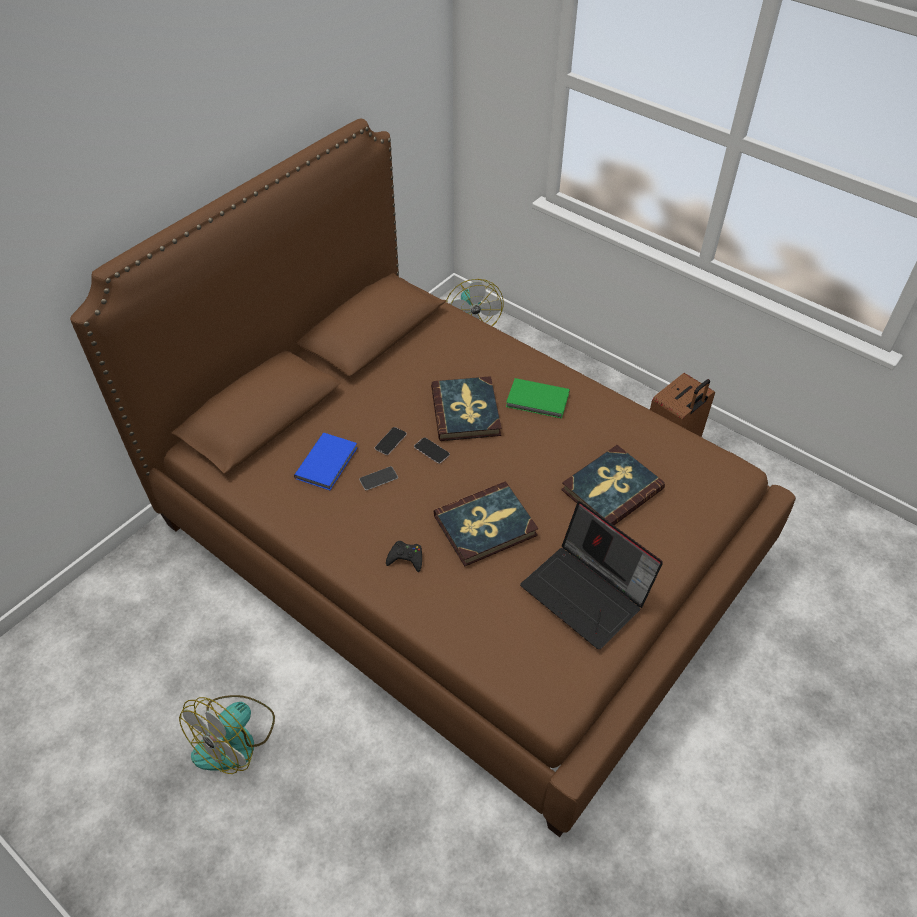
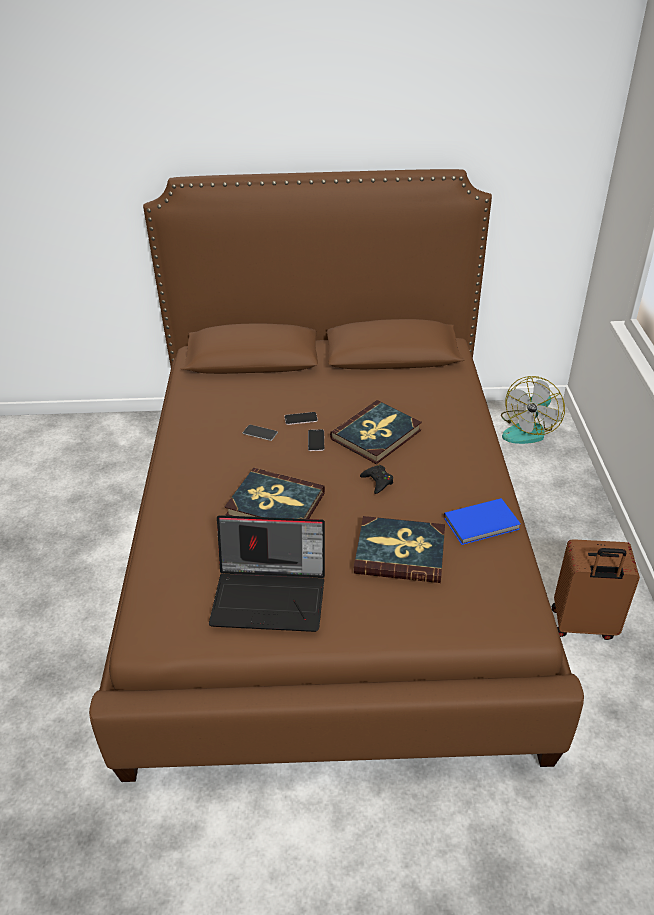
camera: 50 degrees right, 10 degrees down
(235, 738) = (60, 549): fan -> none
(328, 462) = (247, 405): blue book -> blue book (483, 524)
(406, 558) = (203, 485): black game controller -> black game controller (377, 481)
(538, 401) = (438, 462): green book -> none
(587, 593) = (271, 595): laptop -> laptop turned 90 degrees counterclockwise

